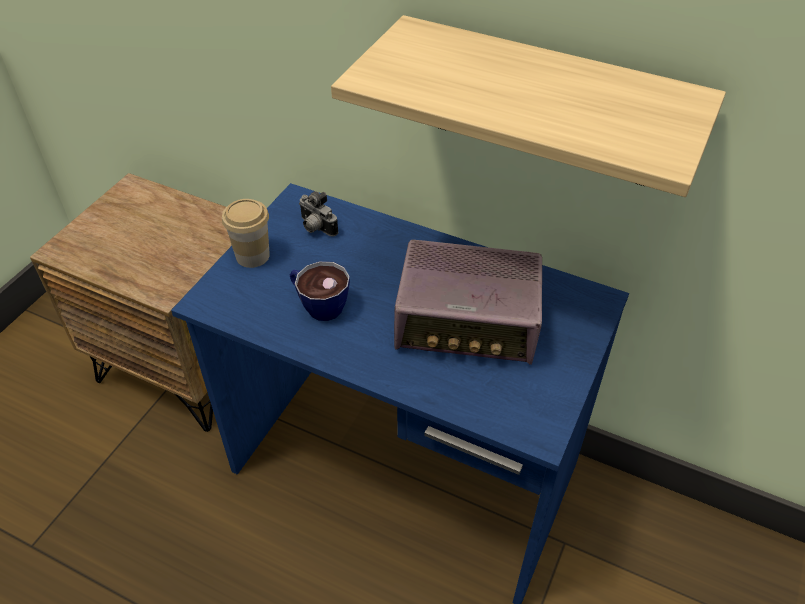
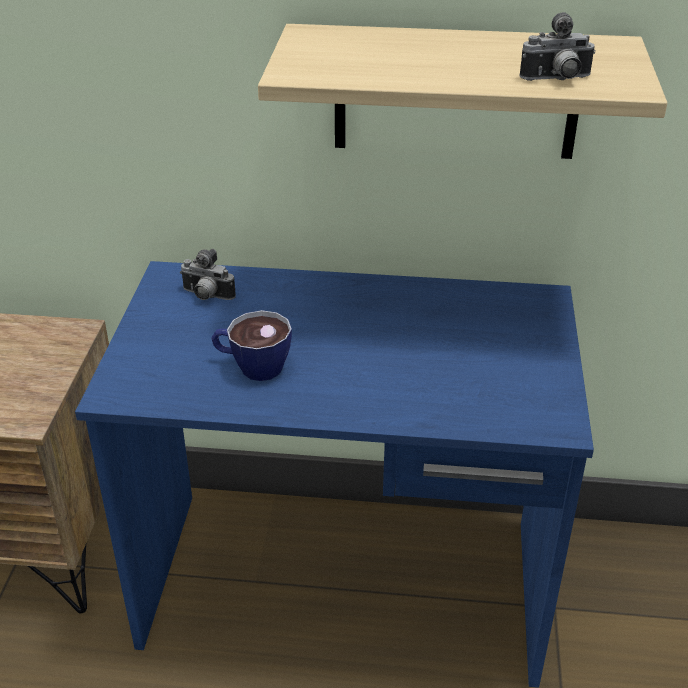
camera: 20 degrees left, 10 degrees down
(252, 256) = (146, 337): cup -> none
(468, 323) = (426, 346): radio -> none
(599, 134) = (557, 80): none -> camera

